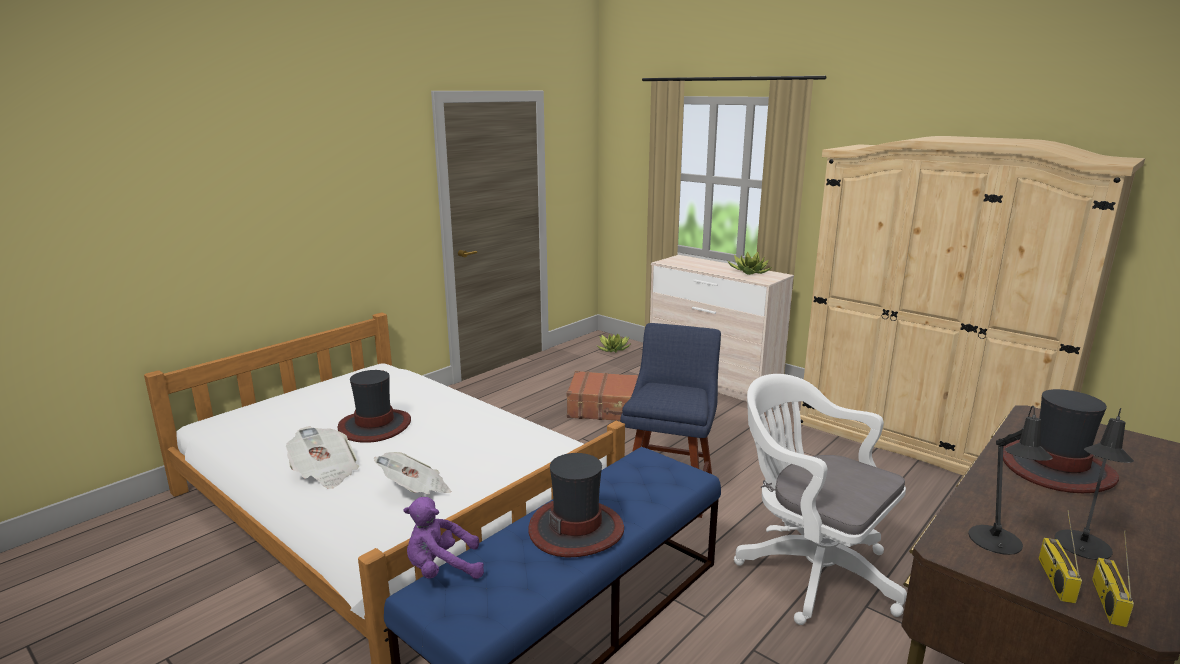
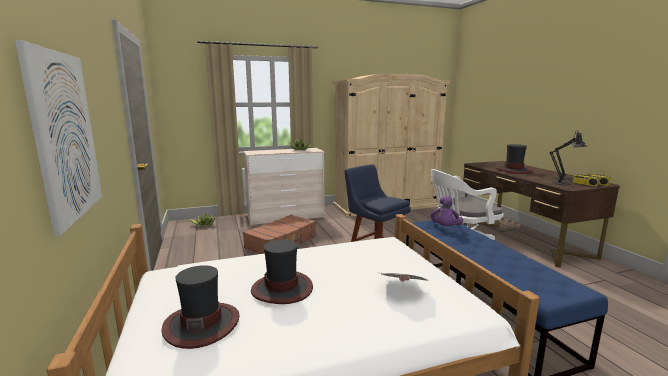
camera: 60 degrees left, 5 degrees down
(246, 226) = (65, 136): none -> picture
(325, 472) = (344, 320): newspaper -> none
(442, 569) = (520, 288): purple plush toy -> purple plush toy (445, 228)
(576, 529) = (488, 250): hat -> hat (202, 324)

